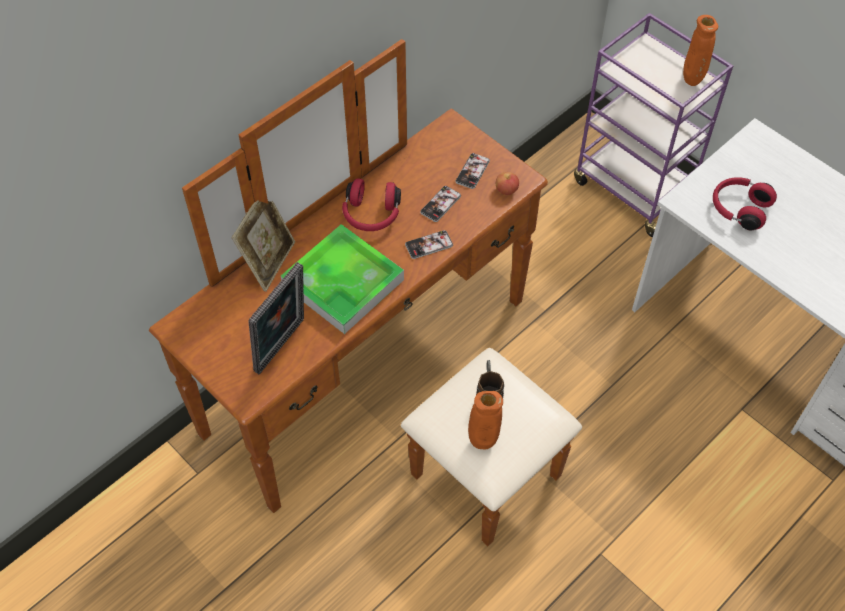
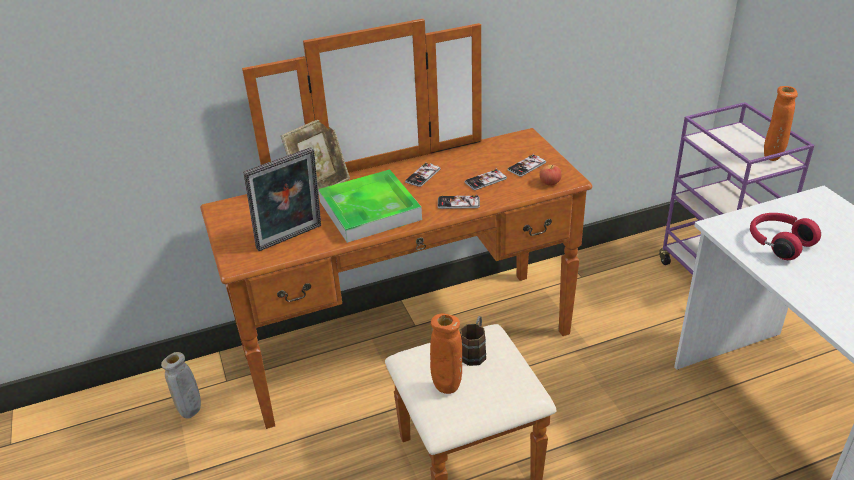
camera: 25 degrees right, 20 degrees down
(184, 524) = (191, 413): none -> beige vase
(371, 215) = (423, 175): red headphones -> phone

